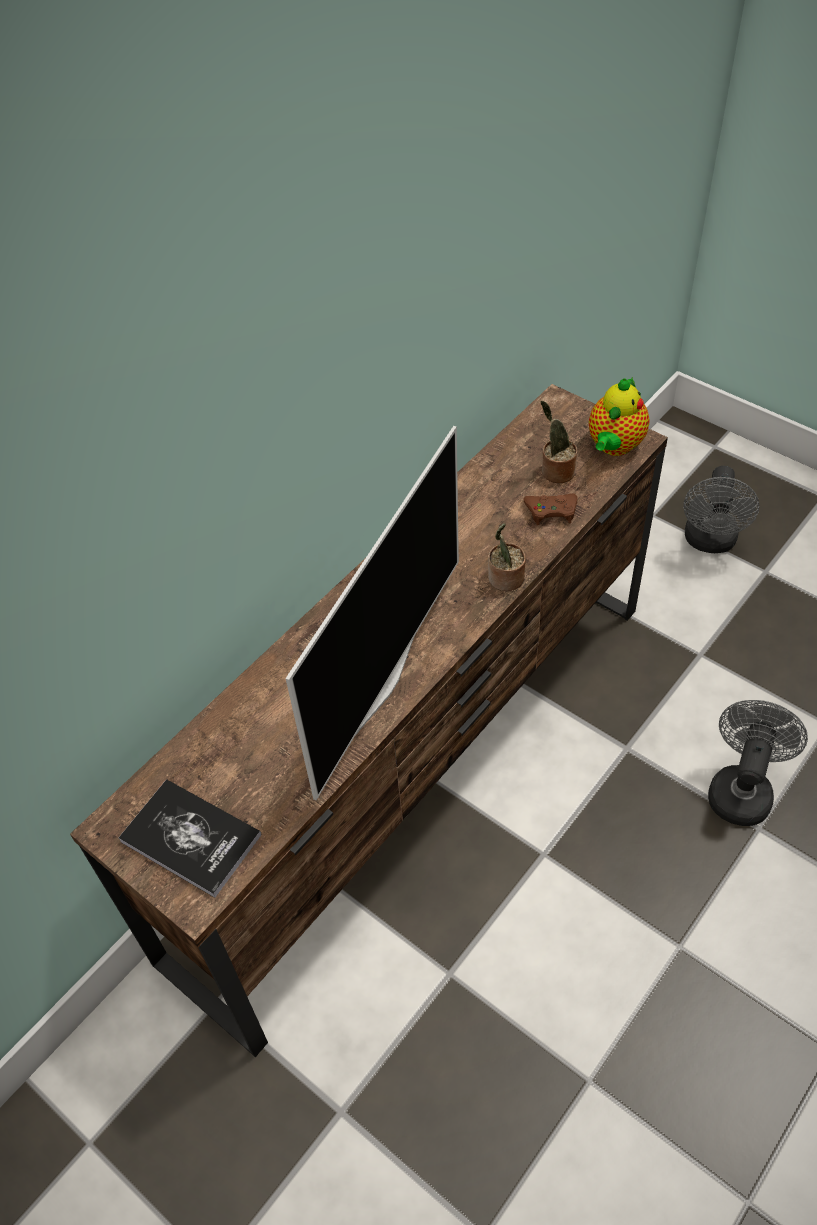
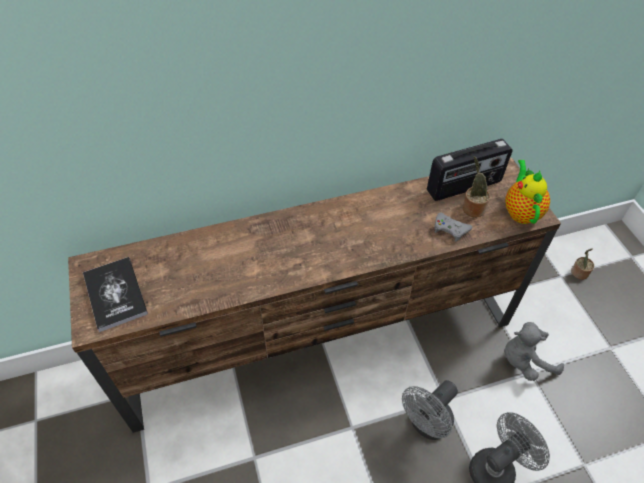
camera: 30 degrees right, 0 degrees up
(380, 682) = (274, 270): television -> none
(505, 579) = (390, 253): potted plant -> potted plant (578, 273)
(526, 450) = (464, 187): none -> radio
(551, 511) = (450, 229): brown game controller -> grey game controller
(614, 446) = (521, 211): teapot -> teapot turned 120 degrees clockwise
(684, 644) = (524, 361): none -> grey plush toy
(710, 542) = (586, 311): grey fan -> grey fan (426, 425)

